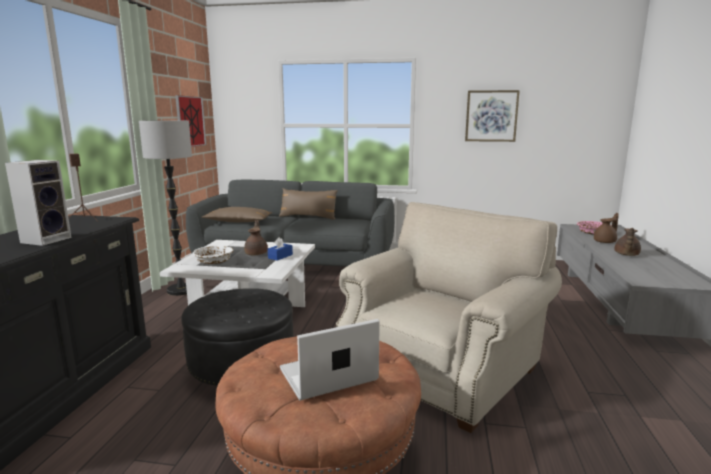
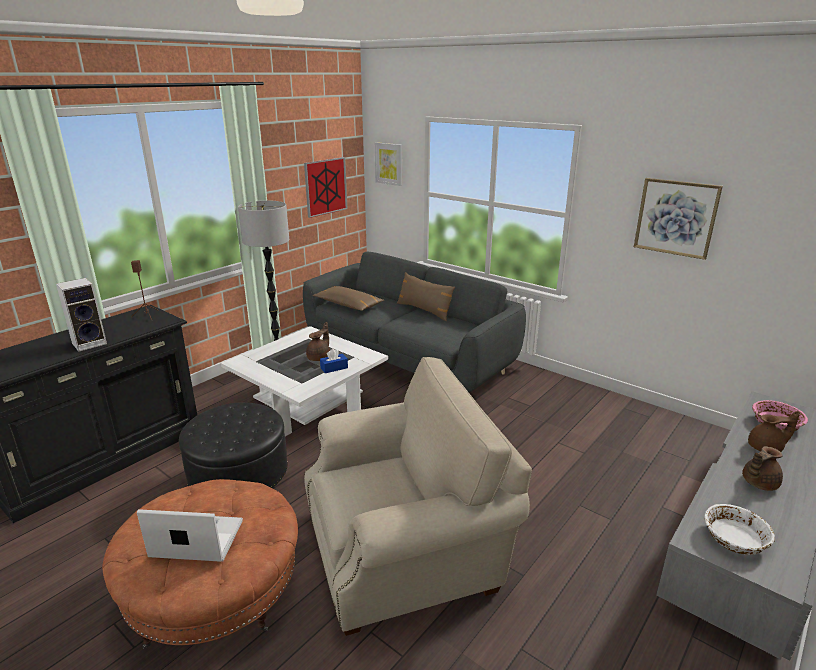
camera: 30 degrees right, 10 degrees up
(214, 261) = (274, 359): white bowl -> white bowl (735, 538)
(241, 104) = (389, 163): none -> picture

